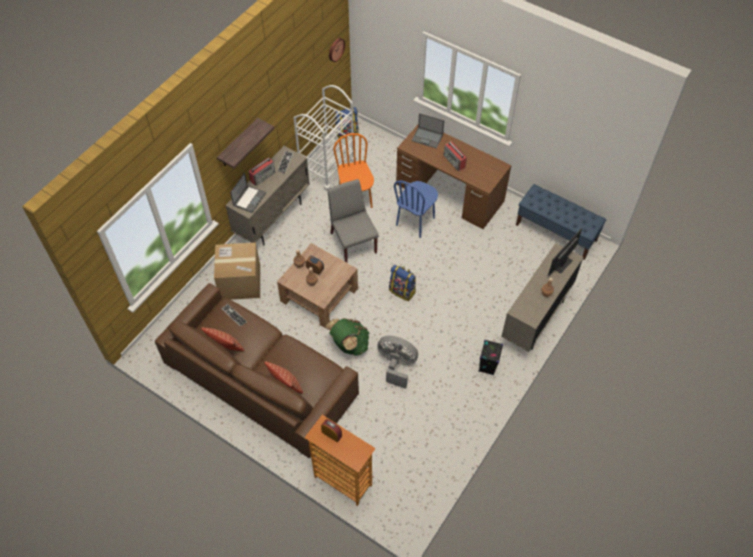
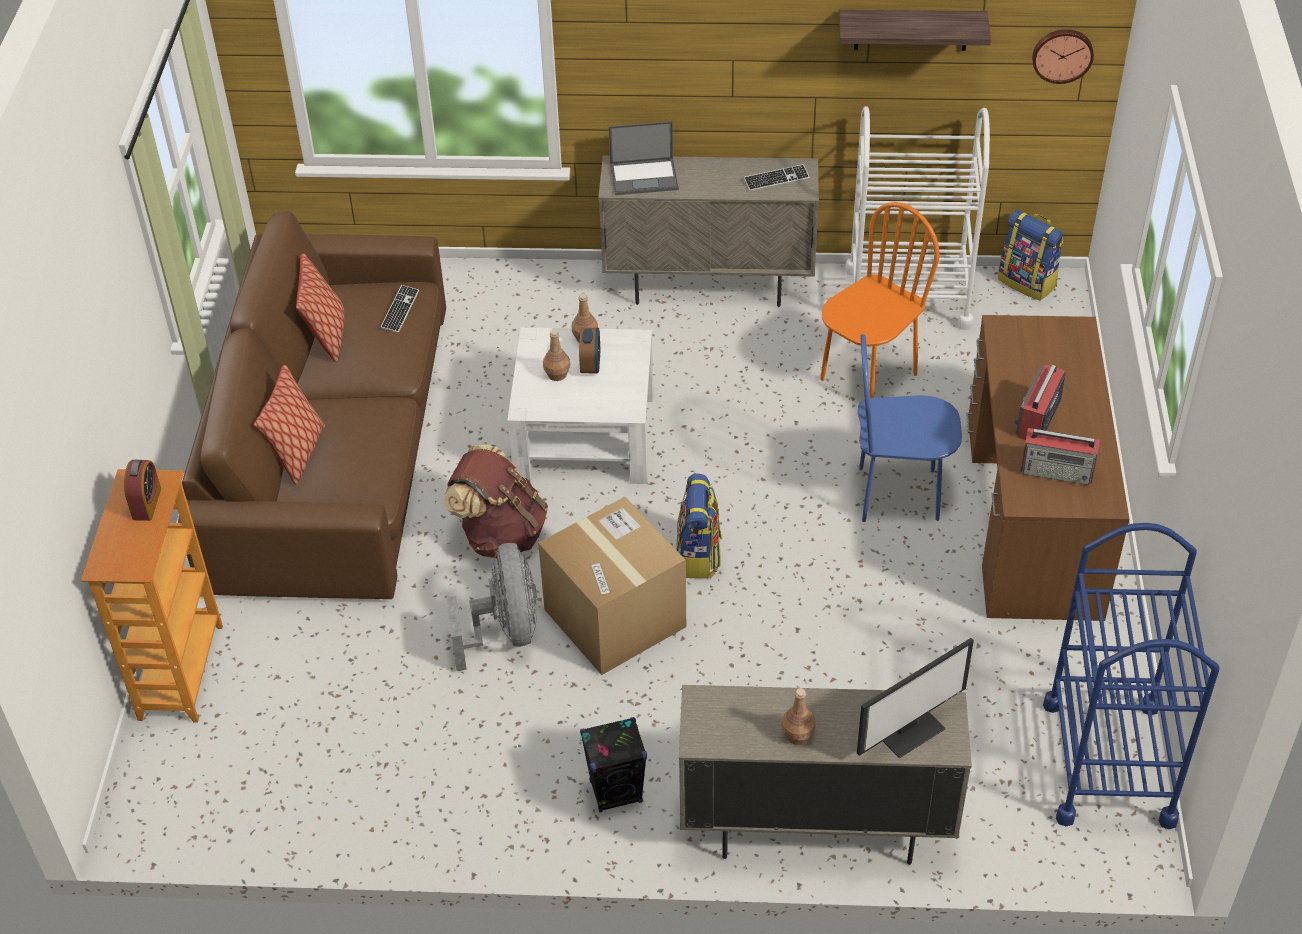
camera: 60 degrees right, 10 degrees down
(238, 143) = (681, 48): shelf -> shelf (911, 29)
(240, 282) = (525, 315): cardboard box -> cardboard box (615, 618)
(263, 176) = (715, 168): radio -> radio (1058, 471)
(319, 295) = (585, 435): brown coffee table -> white coffee table
(349, 345) = (500, 534): green backpack -> brown backpack
(353, 242) = (754, 423): grey chair -> none
(427, 138) = (1060, 348): laptop -> none
(556, 232) = (1108, 762): blue bench -> blue cart
(561, 264) = (910, 730): monitor -> monitor turned 135 degrees clockwise

